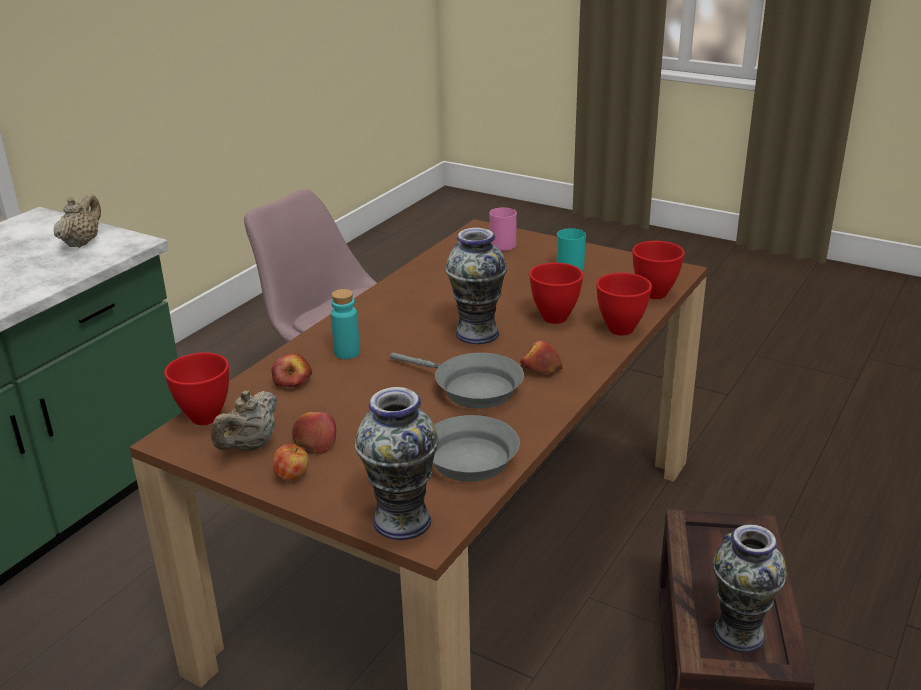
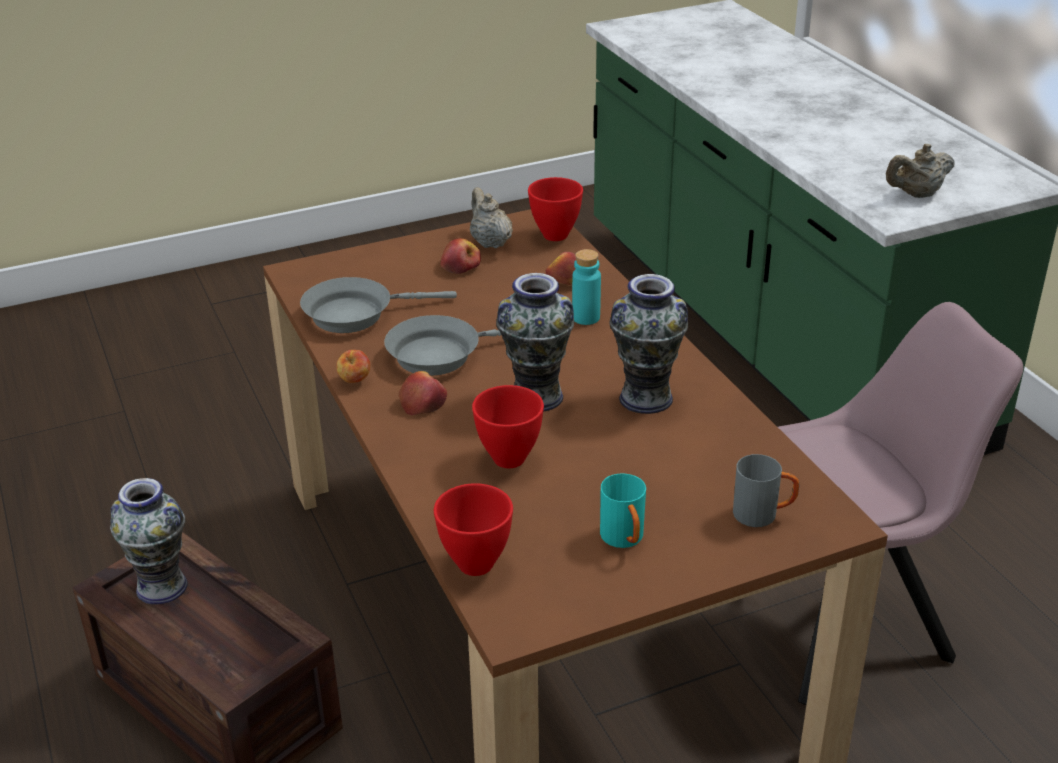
camera: 125 degrees right, 5 degrees up
(82, 243) = (916, 195): beige teapot -> beige teapot turned 105 degrees clockwise
(292, 476) = (429, 247): apple -> apple (355, 381)
(403, 520) = (322, 269): vase -> vase (646, 399)
(500, 244) = (763, 515): pink mug -> grey mug
(621, 330) = (428, 489): red bowl -> none

